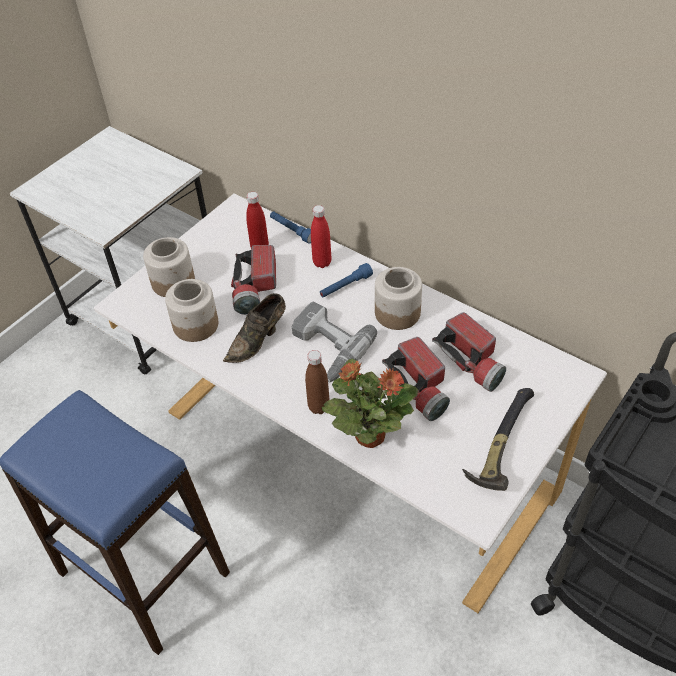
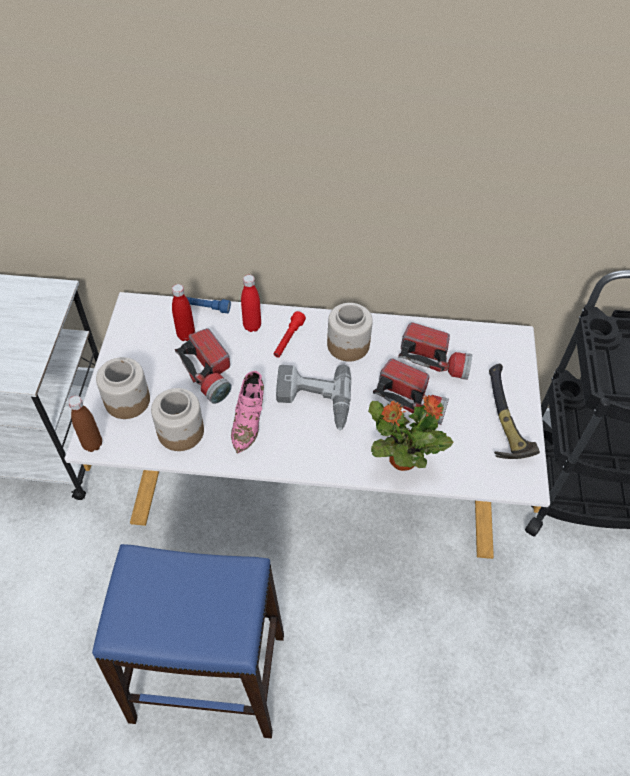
camera: 35 degrees left, 5 degrees up
(258, 340) = (249, 420): brown shoe -> pink shoe
(319, 407) = (344, 455): brown bottle -> brown bottle (92, 444)
(345, 286) = (288, 339): blue flashlight -> red flashlight

